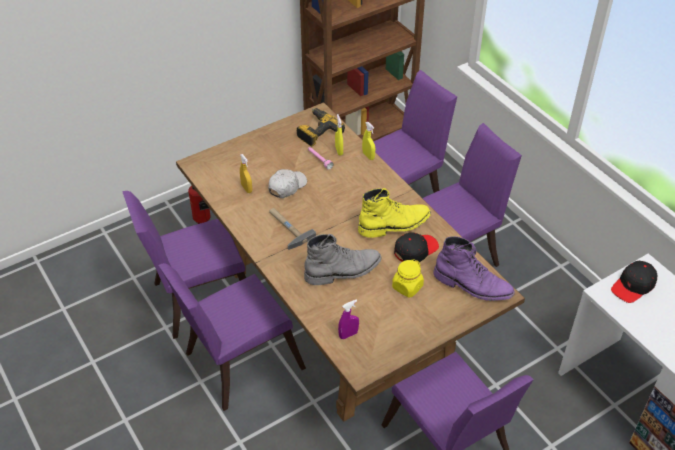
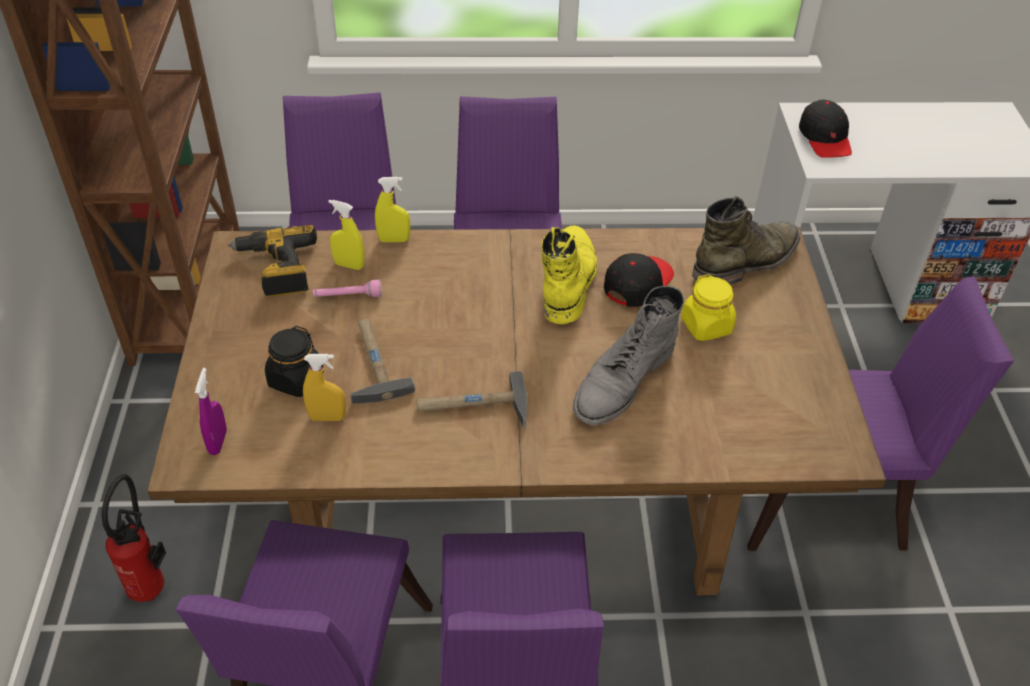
camera: 60 degrees left, 0 degrees up
(259, 169) = (296, 380): none -> black jar
(287, 186) = (372, 363): white cap -> hammer
(343, 270) = (623, 380): grey boot -> grey boot turned 150 degrees counterclockwise
(348, 334) = (764, 436): purple spray bottle -> purple spray bottle (218, 442)
(415, 250) = (638, 283): black cap -> black cap turned 45 degrees clockwise
(472, 285) = (746, 261): purple boot -> green boot

